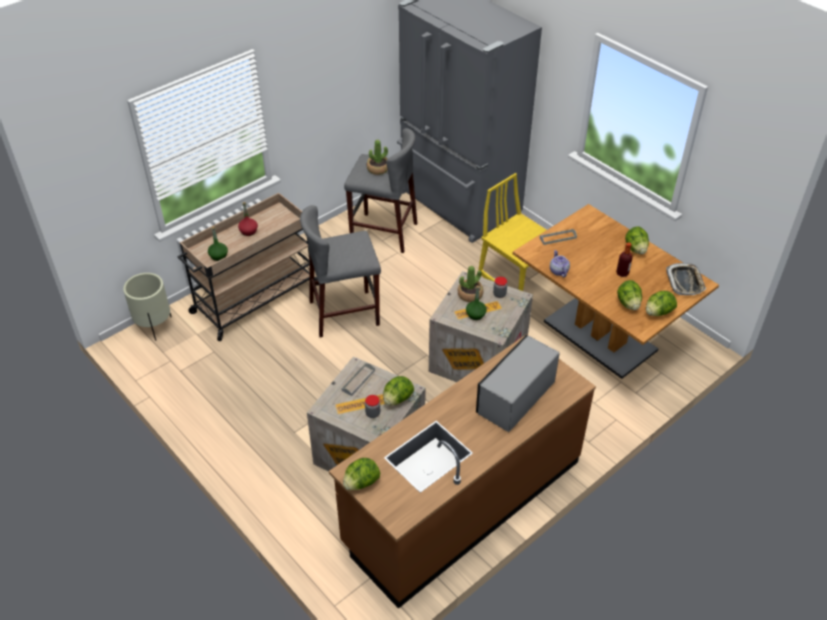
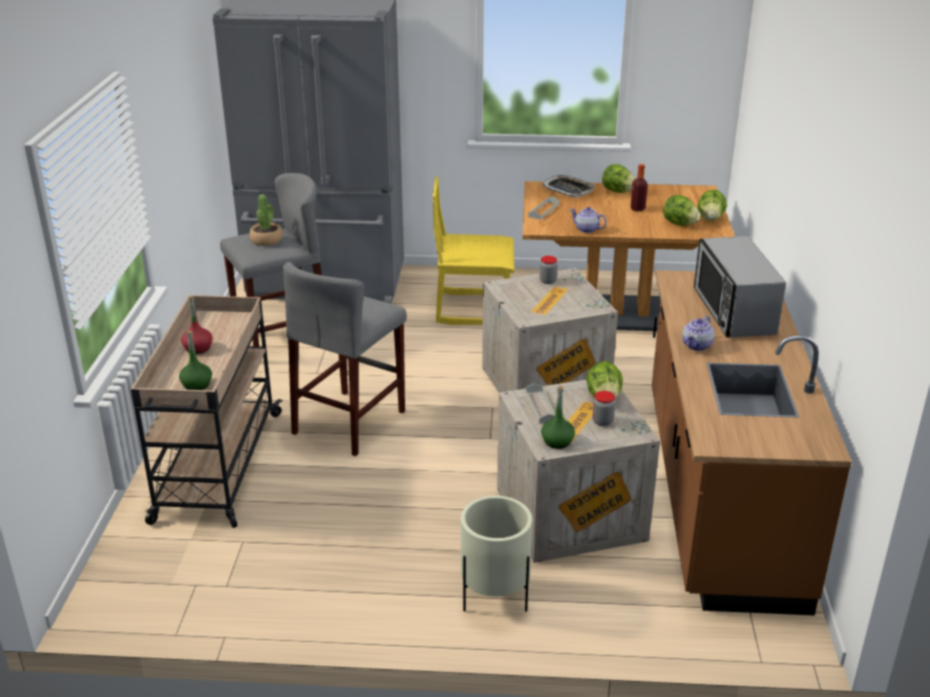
camera: 45 degrees left, 15 degrees down
(154, 326) = (114, 566): beige planter -> beige planter (494, 598)
(361, 483) = (740, 444): lettuce -> none
(451, 405) = (697, 346): none -> teapot
(470, 294) = (522, 293): potted plant -> none
(475, 315) = (554, 304): green bottle -> green bottle (557, 442)
(685, 282) = (691, 194): tray -> tray (568, 190)

